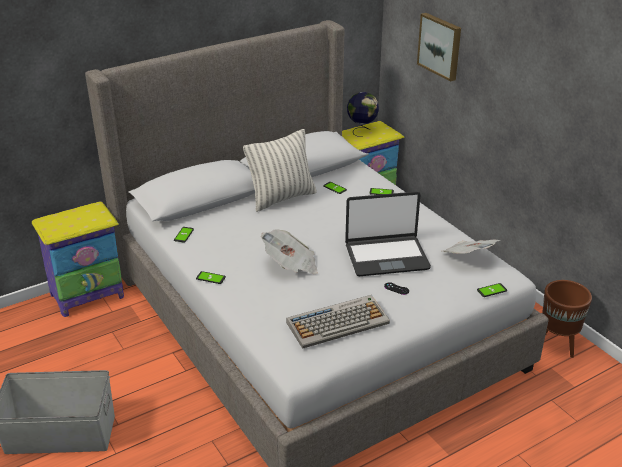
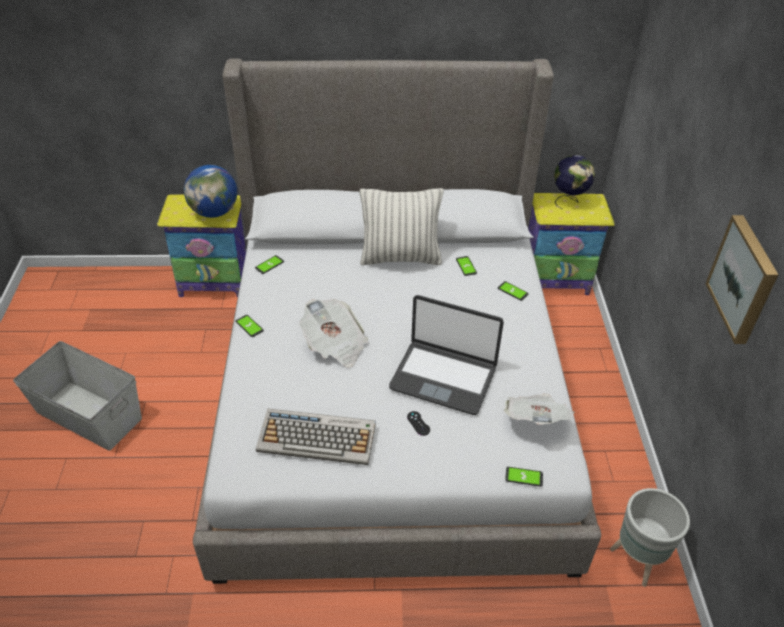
camera: 30 degrees right, 10 degrees up
(91, 219) = (214, 212): none -> globe
(440, 46) = (663, 132): picture -> picture (744, 279)
(556, 345) = (636, 560): brown planter -> grey planter

